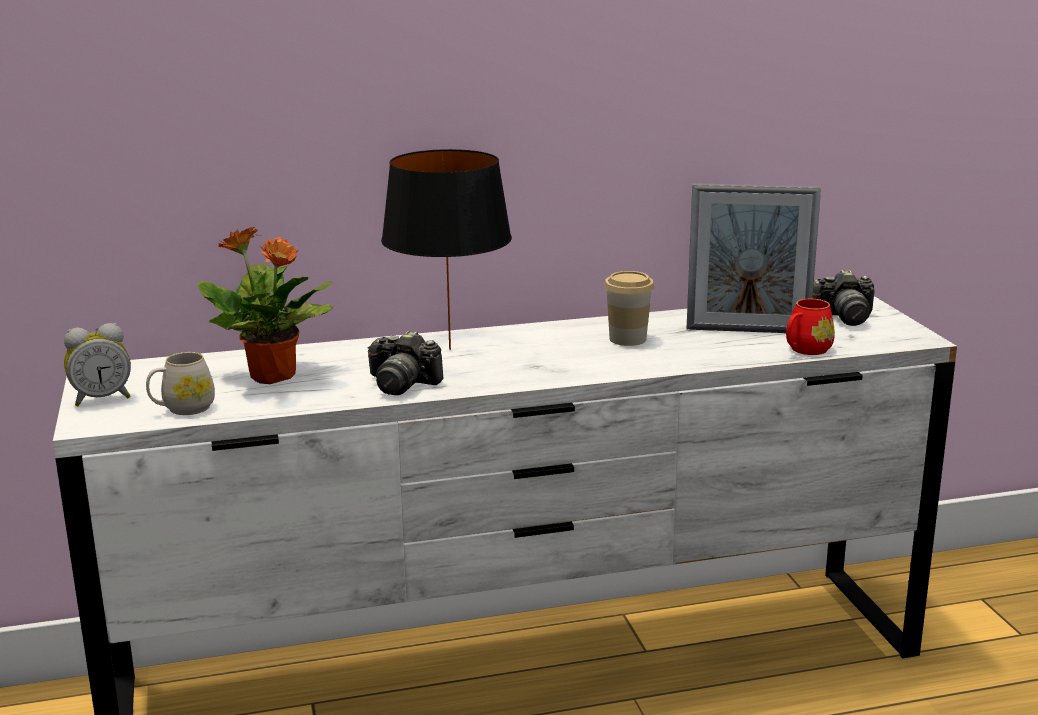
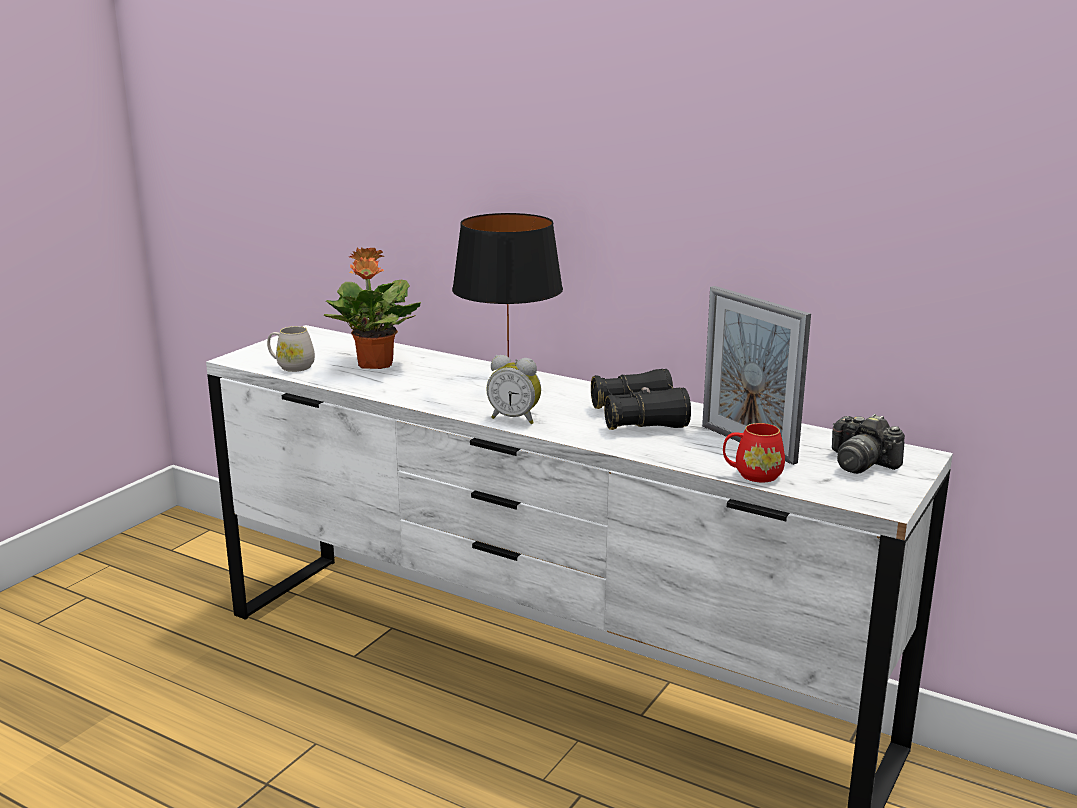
camera: 45 degrees right, 0 degrees up
(101, 399) = (273, 347): alarm clock -> alarm clock (515, 418)
(402, 384) = (425, 394): camera -> none
(627, 339) = (639, 418): cup -> black binoculars

